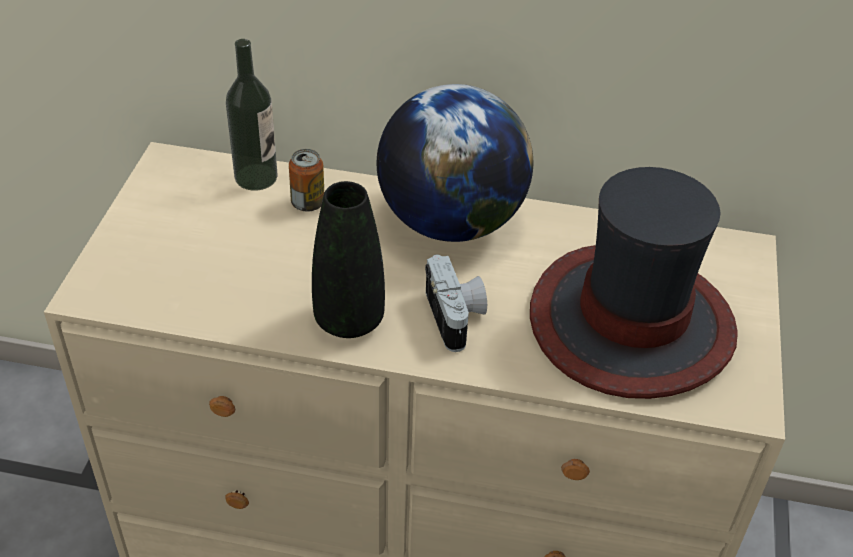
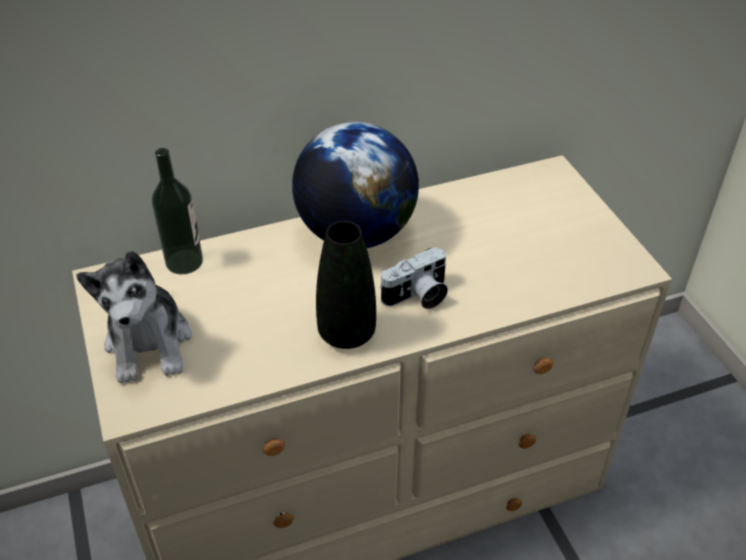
camera: 30 degrees left, 0 degrees up
(158, 241) = (149, 343): none -> plush toy
(308, 203) = (242, 264): can -> none
(457, 317) = (418, 296): camera -> camera turned 105 degrees clockwise
(630, 323) = (528, 249): hat -> none

